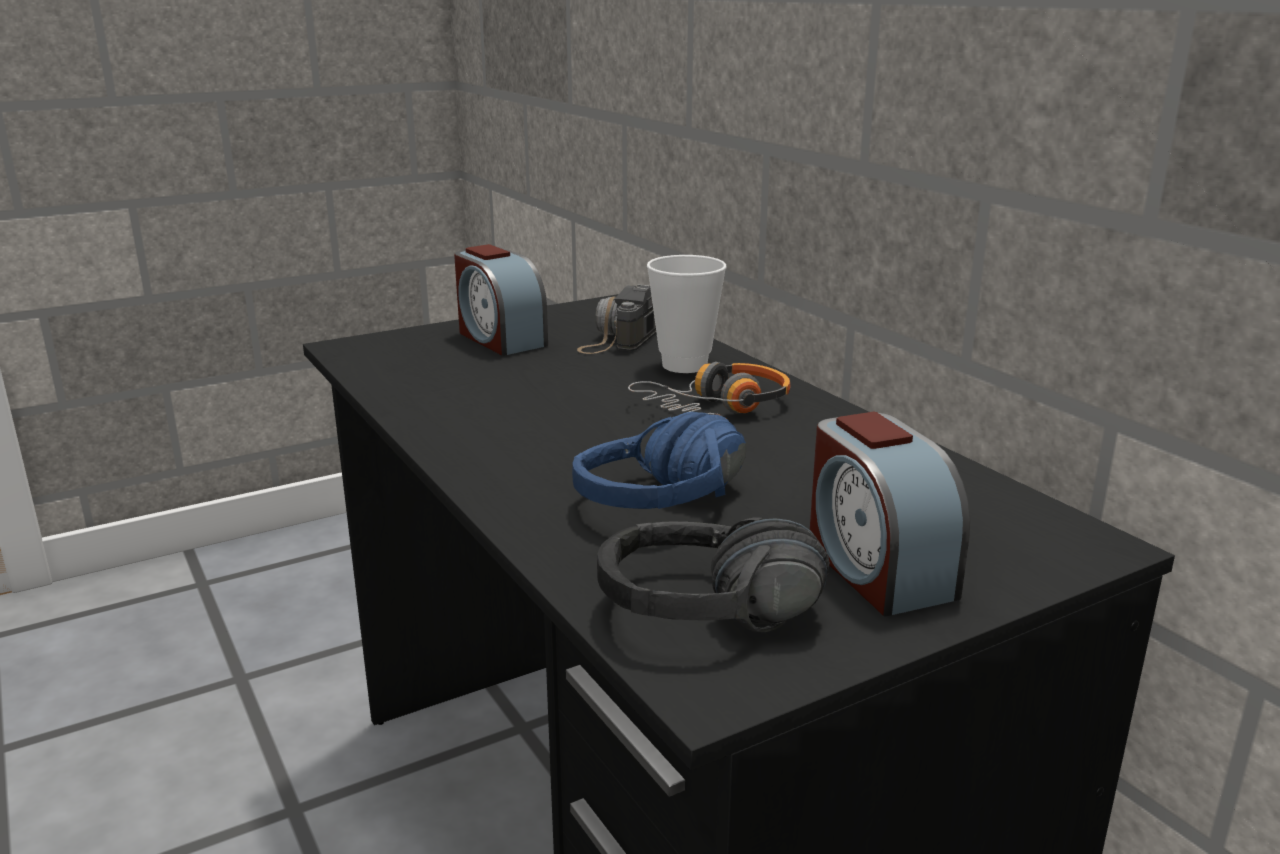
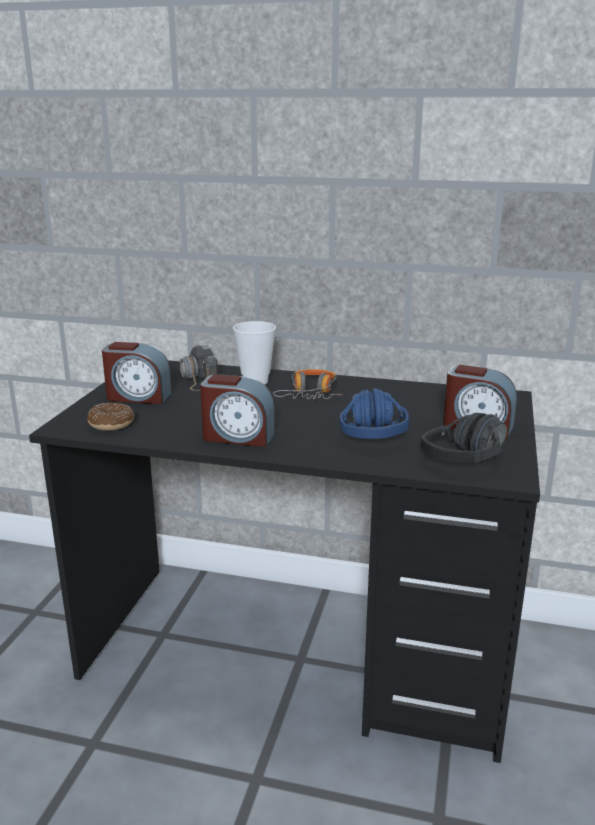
camera: 45 degrees left, 0 degrees up
(395, 360) = (111, 424): none -> donut
(480, 428) = (238, 436): none -> alarm clock

